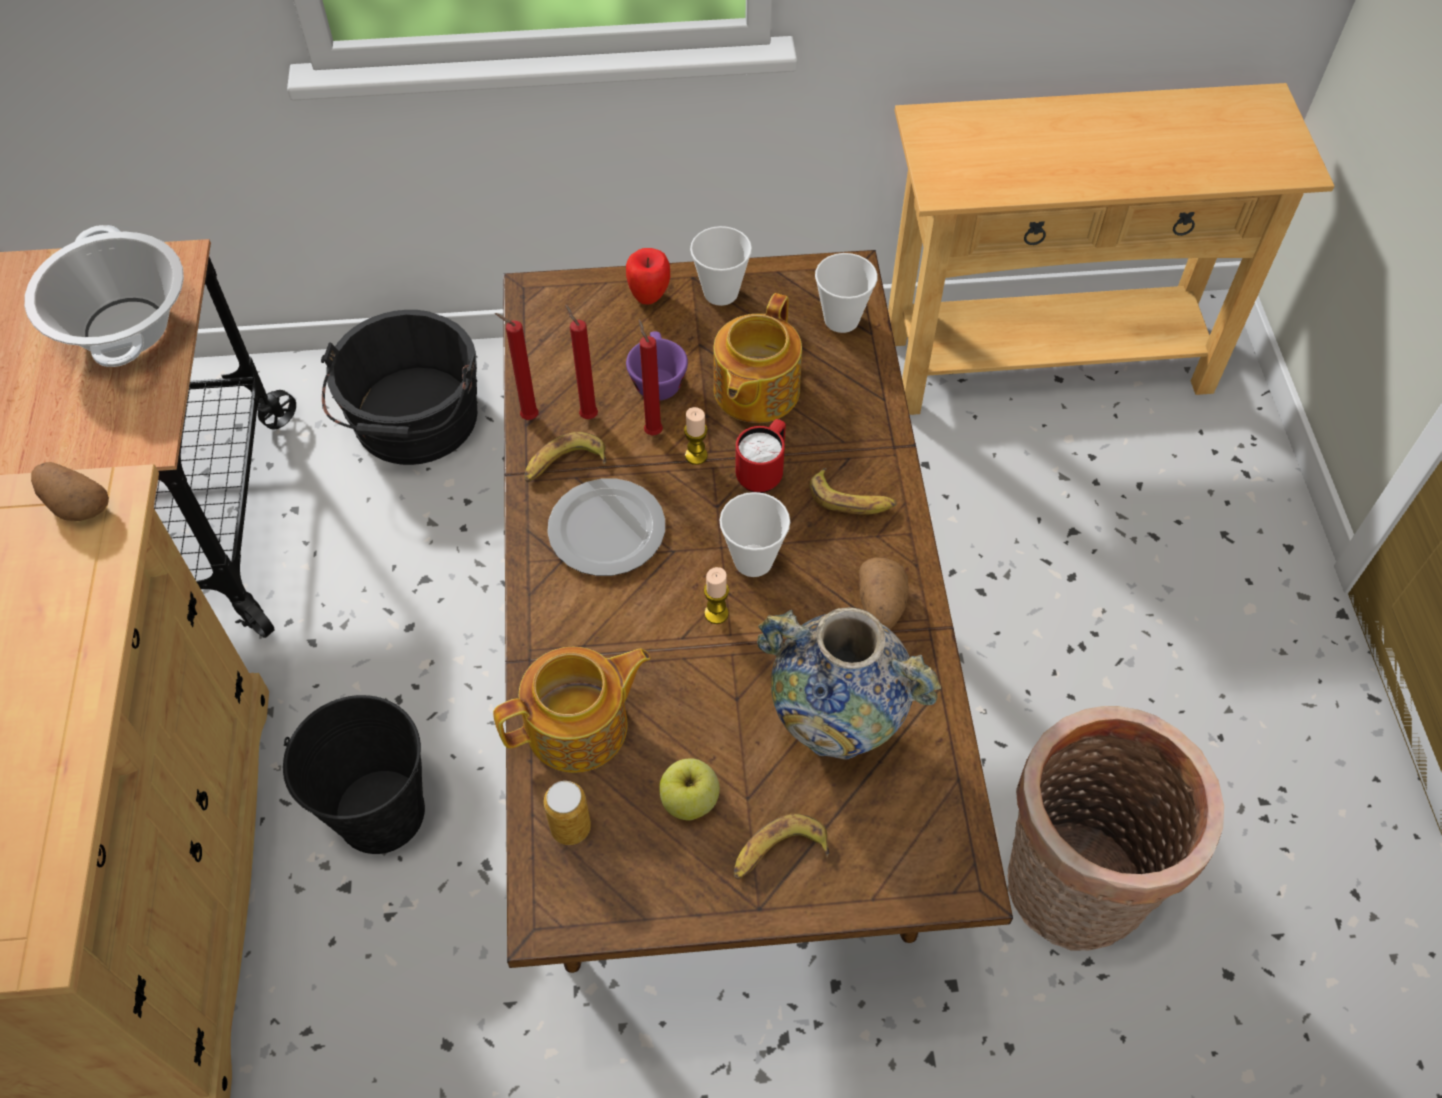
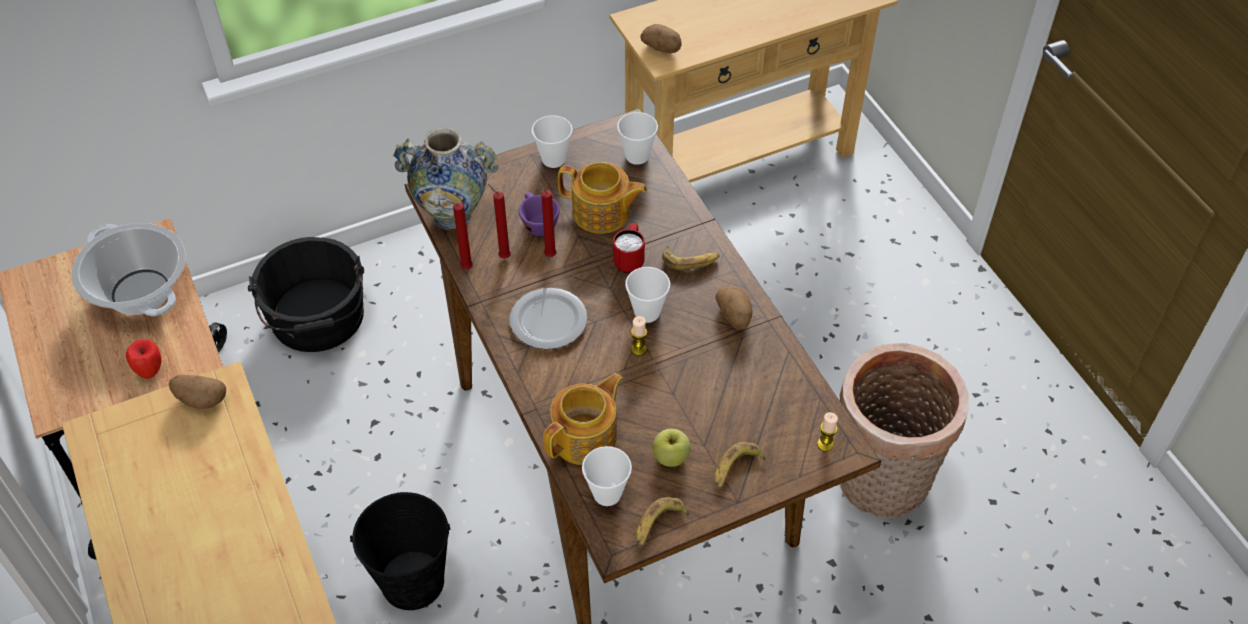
camera: 20 degrees left, 5 degrees down
(564, 465) = (503, 290): banana -> banana (658, 525)
(570, 827) = (607, 494): can -> cup
(649, 297) = (508, 174): apple -> apple (150, 372)
(696, 455) = (583, 261): candle -> candle (825, 444)
(754, 391) = (602, 213): teapot -> teapot turned 75 degrees counterclockwise
(835, 730) = (738, 393): vase -> vase (453, 216)
(949, 171) = (662, 48): none -> potato

